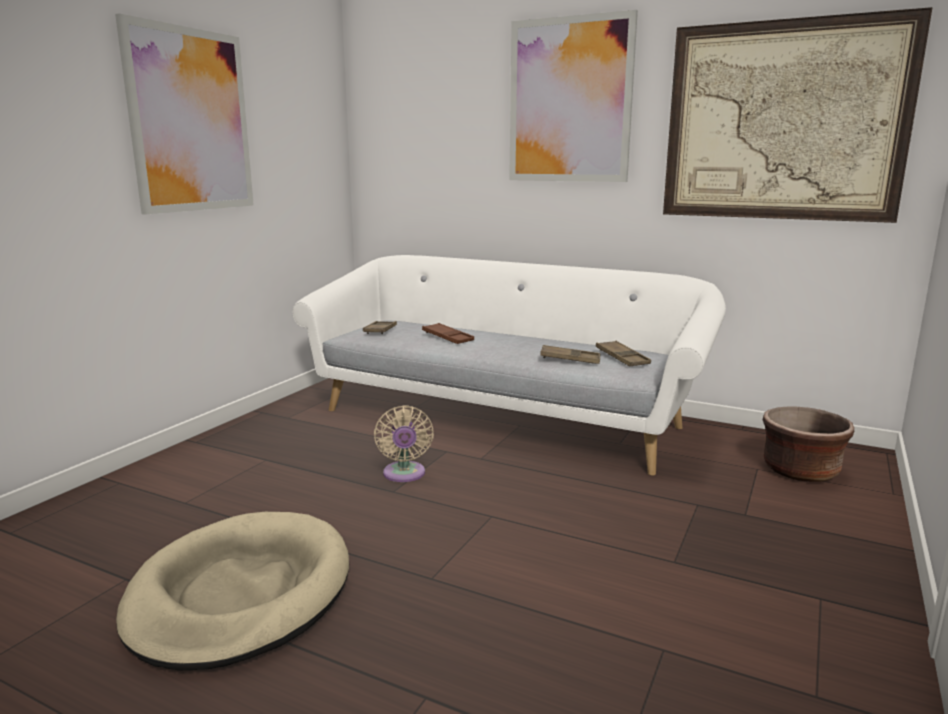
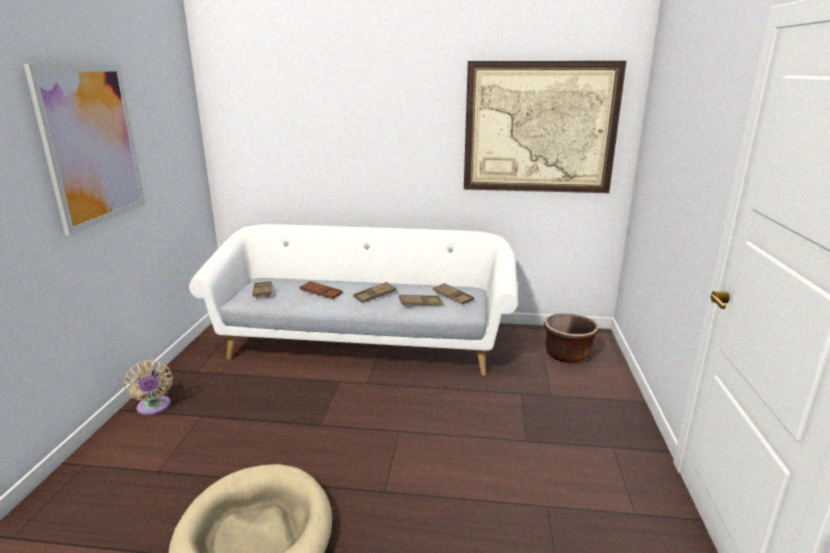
camera: 20 degrees left, 5 degrees up
(404, 475) = (319, 408): beige fan -> beige fan (154, 408)
(514, 346) = (375, 295): none -> brown tray
(570, 101) = (391, 108): picture -> none

